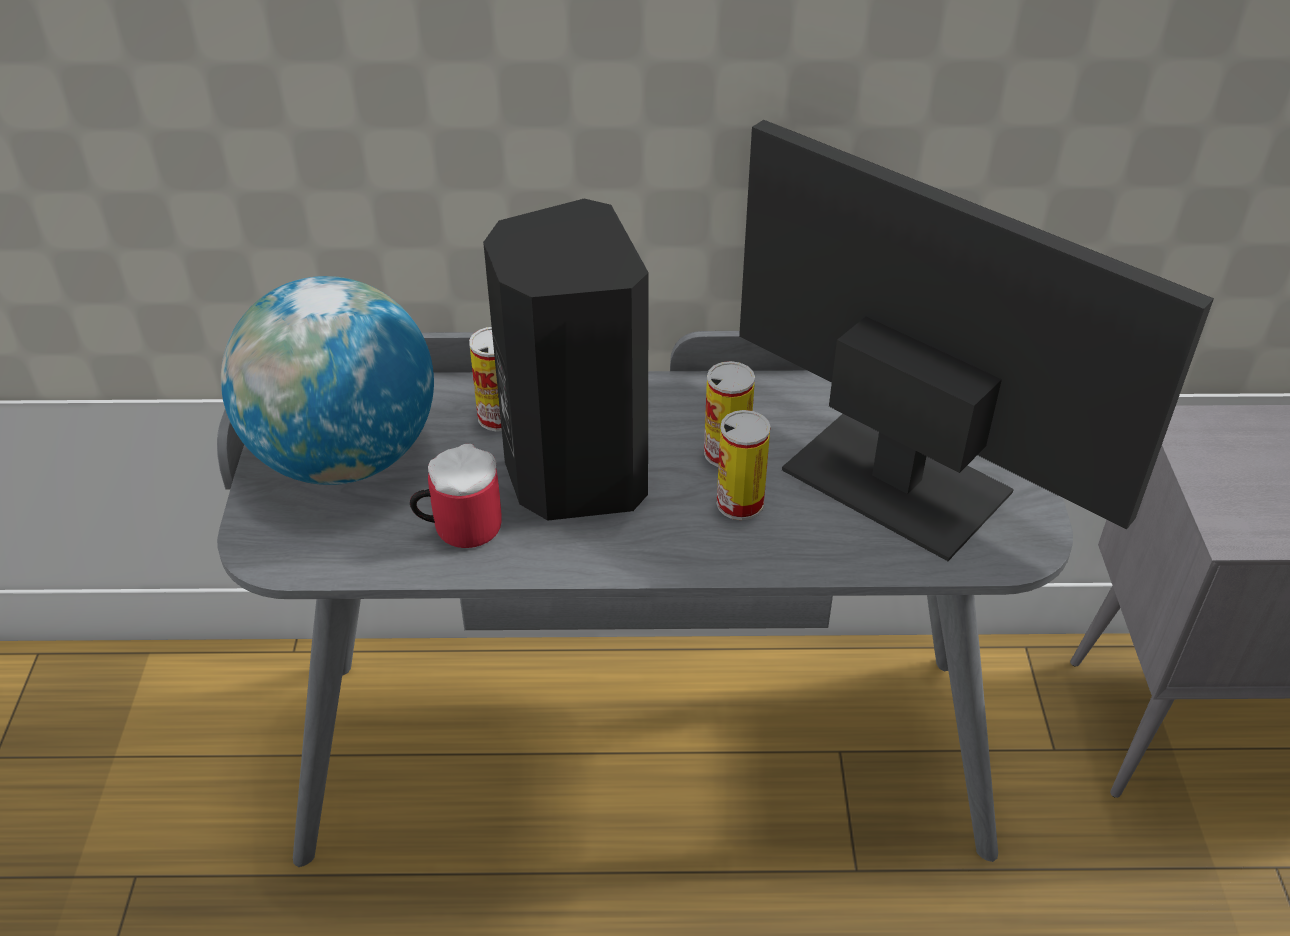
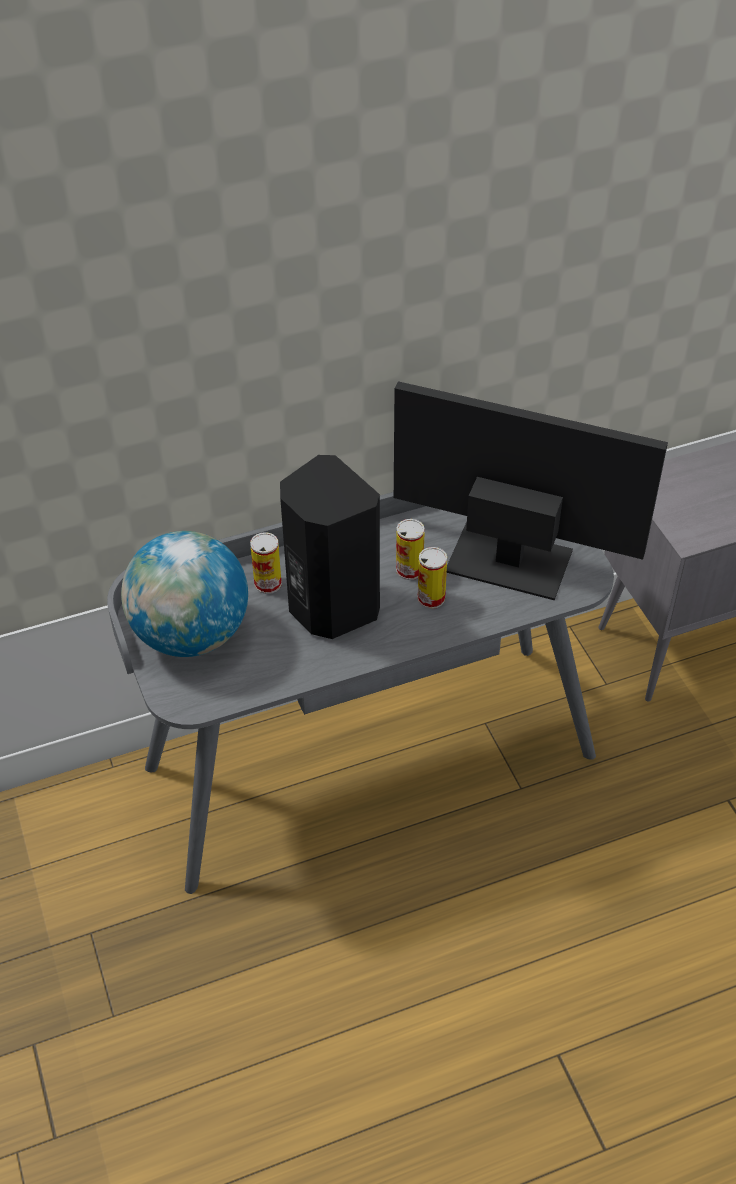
camera: 20 degrees left, 5 degrees up
(458, 526) = (282, 656): mug -> none

